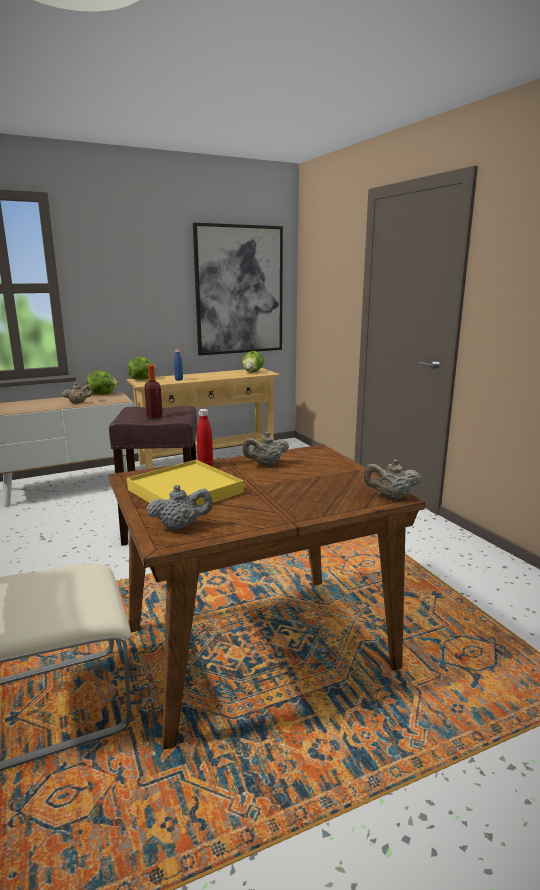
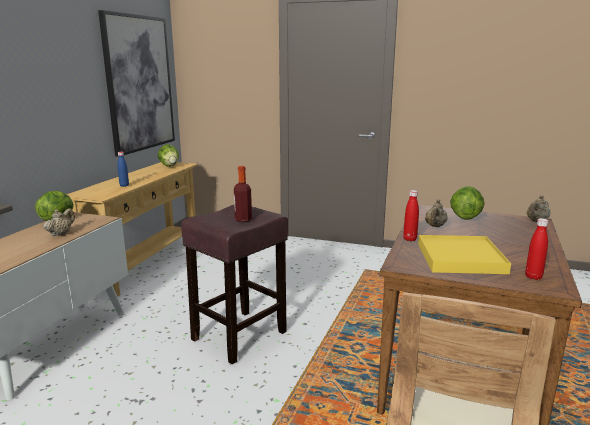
camera: 45 degrees left, 0 degrees up
(143, 379) = (81, 192): lettuce -> lettuce (464, 217)
(180, 527) = (533, 277): grey teapot -> red bottle

